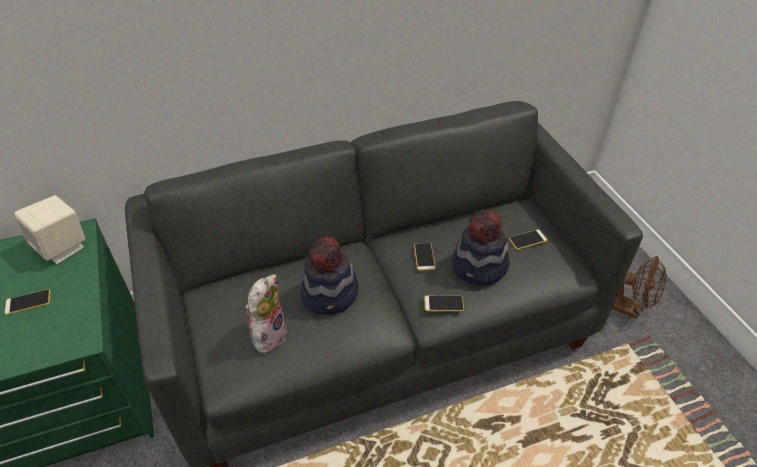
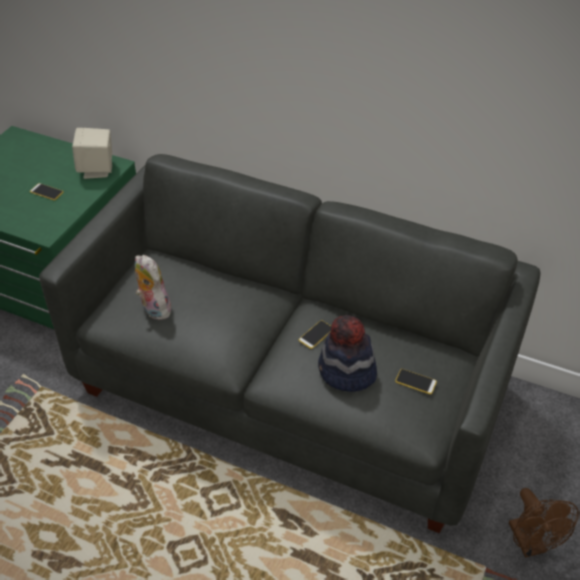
camera: 45 degrees right, 0 degrees up
(268, 334) = (153, 309): plush toy -> plush toy turned 105 degrees counterclockwise
(331, 294) = (218, 312): hat -> none
(443, 304) = (285, 377): phone -> none

